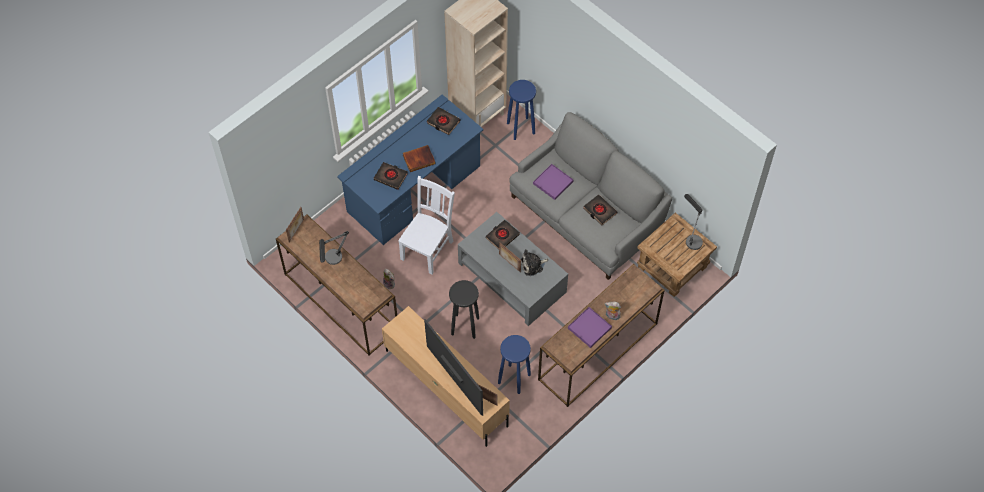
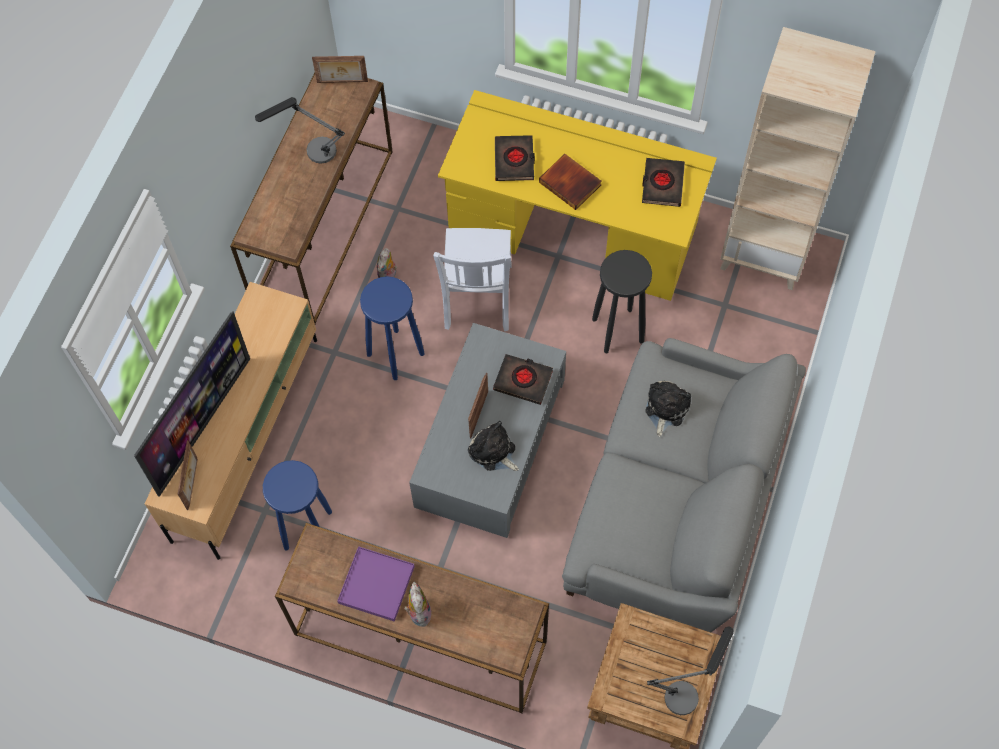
camera: 65 degrees right, 5 degrees up
(413, 189) = (573, 229): blue desk -> yellow desk
(428, 248) = (477, 299): white chair -> white chair turned 90 degrees clockwise
(464, 326) = (367, 414): black stool -> black stool (617, 329)
(521, 128) = (782, 327): blue stool -> blue stool (396, 354)
(553, 183) = (665, 409): purple tray -> plush toy
(599, 211) = (652, 508): black book -> none

